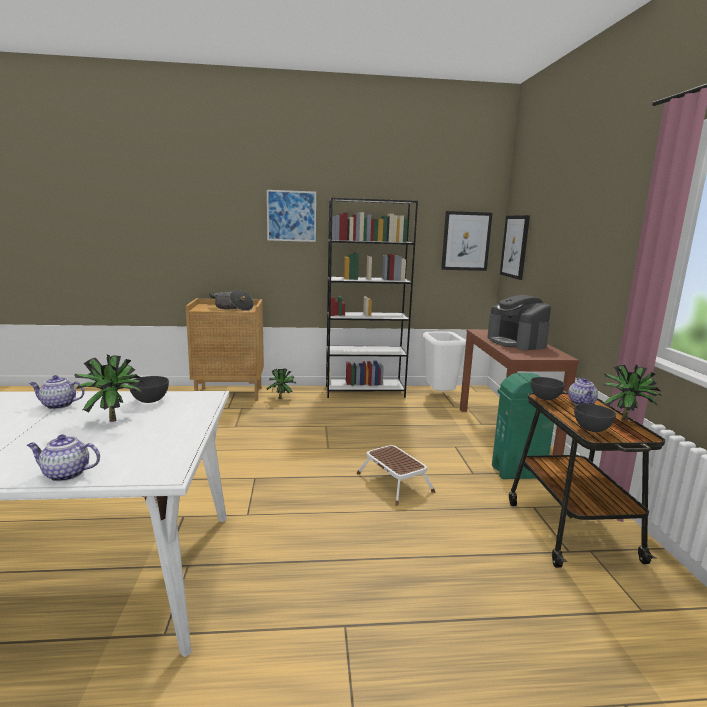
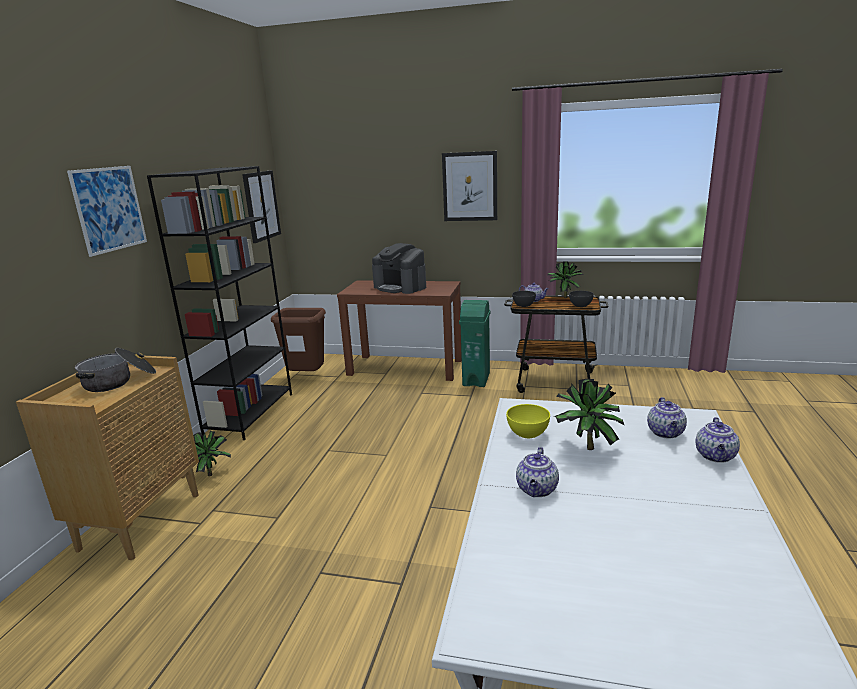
camera: 70 degrees left, 5 degrees up
(129, 453) = (666, 433): none -> teapot
(150, 400) = (527, 434): grey bowl -> yellow bowl
(365, 391) = (250, 414): white bookcase -> black bookcase
(394, 482) = (472, 430): brown step ladder -> none
(439, 396) = (307, 378): white trash can -> brown trash can
(515, 246) = (314, 203): picture -> picture (470, 186)
(516, 342) = (400, 287): coffee machine -> coffee machine turned 45 degrees clockwise

